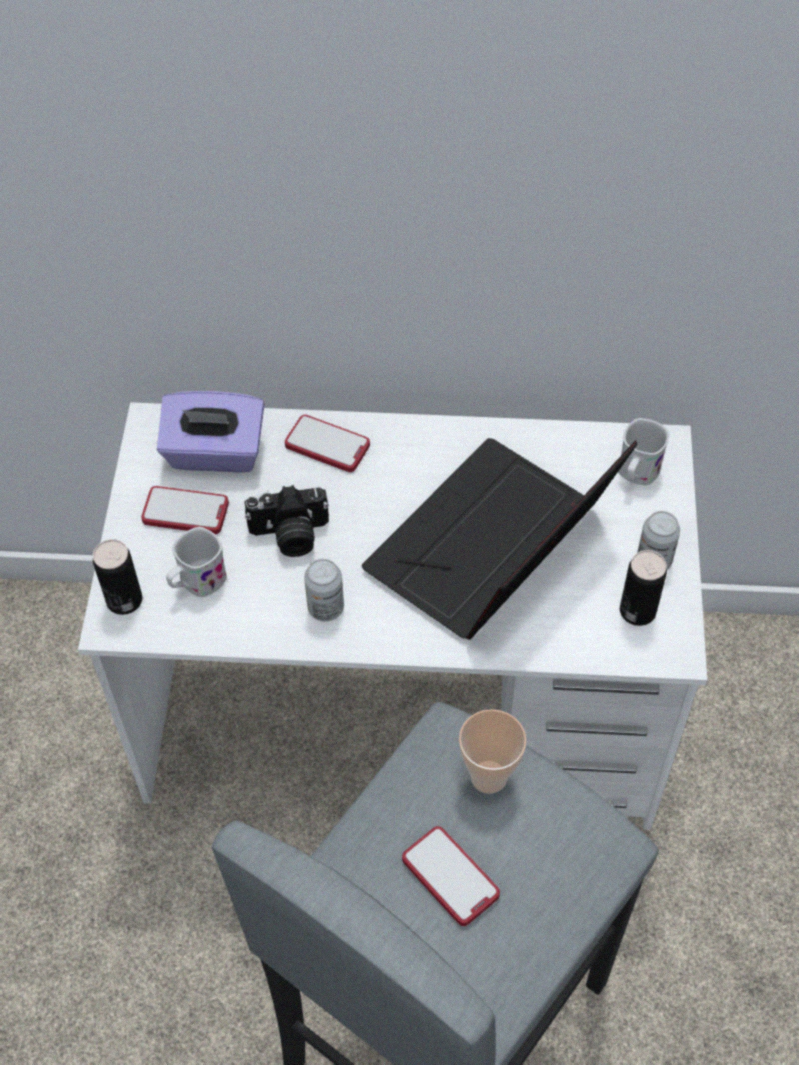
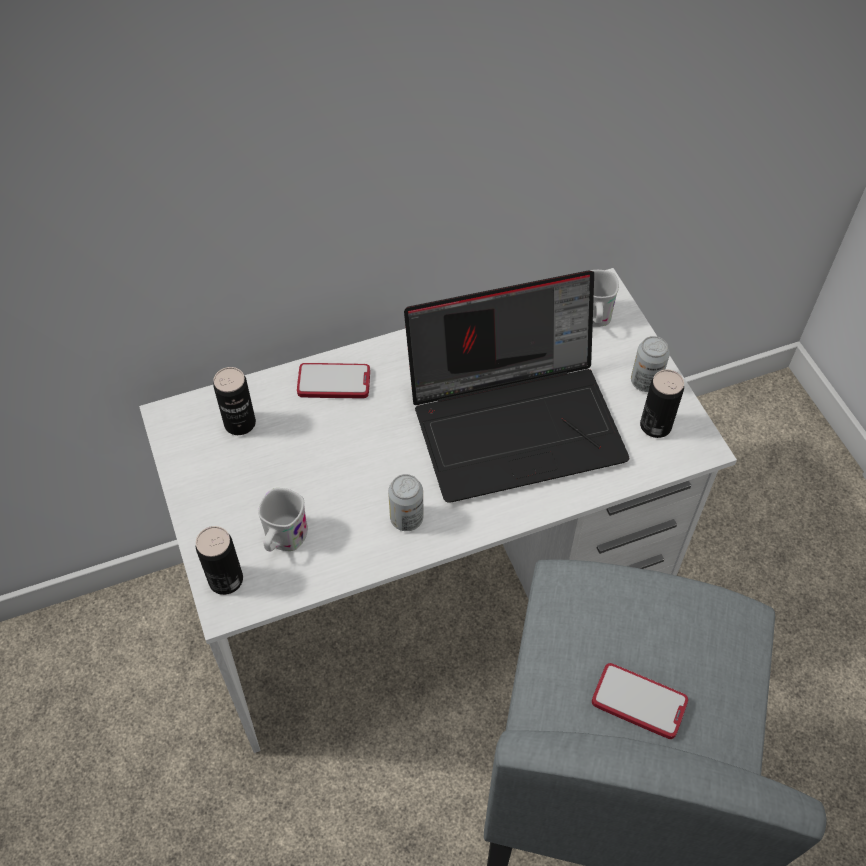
camera: 25 degrees left, 0 degrees up
(185, 512) = (240, 482): phone -> none
(215, 453) = (240, 423): purple tissue box -> can
(290, 535) = (343, 469): camera -> none
(489, 776) = (622, 605): cup -> none
(492, 552) = (517, 421): laptop -> laptop turned 120 degrees counterclockwise

